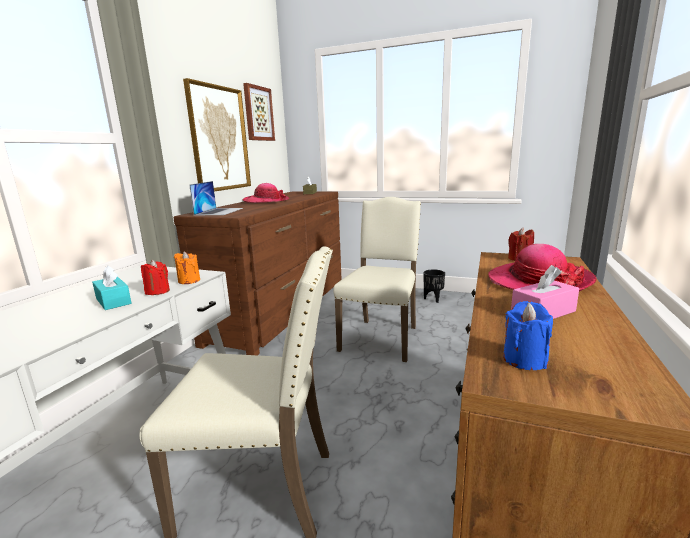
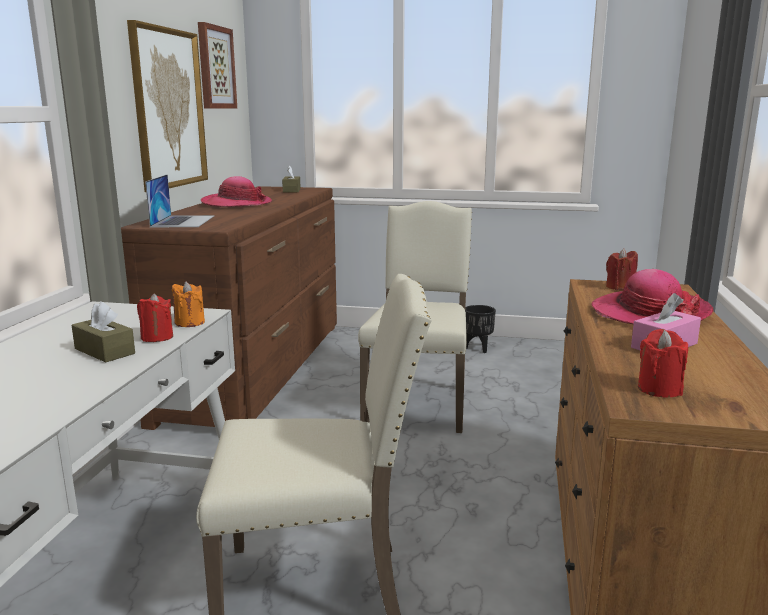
camera: 10 degrees left, 0 degrees up
(113, 301) = (104, 351): turquoise tissue box -> brown tissue box
(524, 359) = (659, 389): blue candle -> red candle

